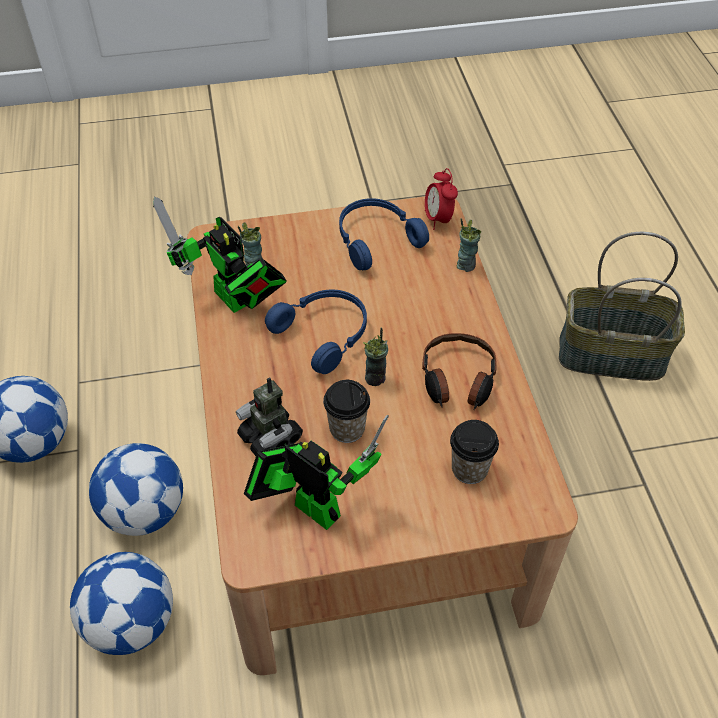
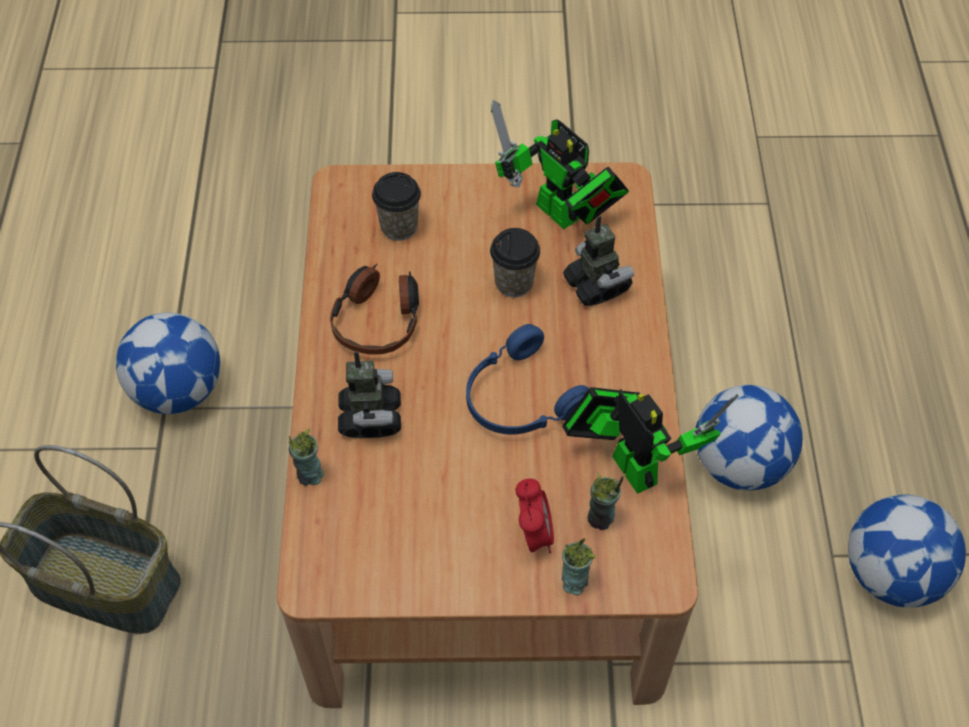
camera: 170 degrees left, 5 degrees up
(131, 622) = (742, 353): football -> football (178, 391)
(375, 239) = (421, 540): blue headphones -> none
(375, 378) = (470, 334): cup -> cup (573, 582)
(436, 306) = (370, 418): none -> toy robot
(438, 219) = (319, 564): alarm clock -> alarm clock (534, 535)

